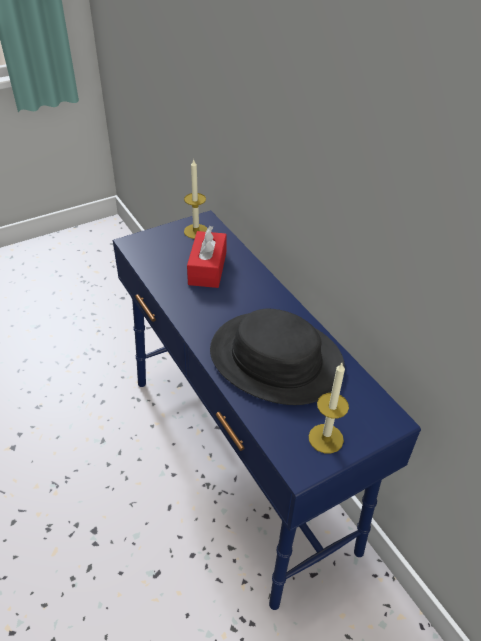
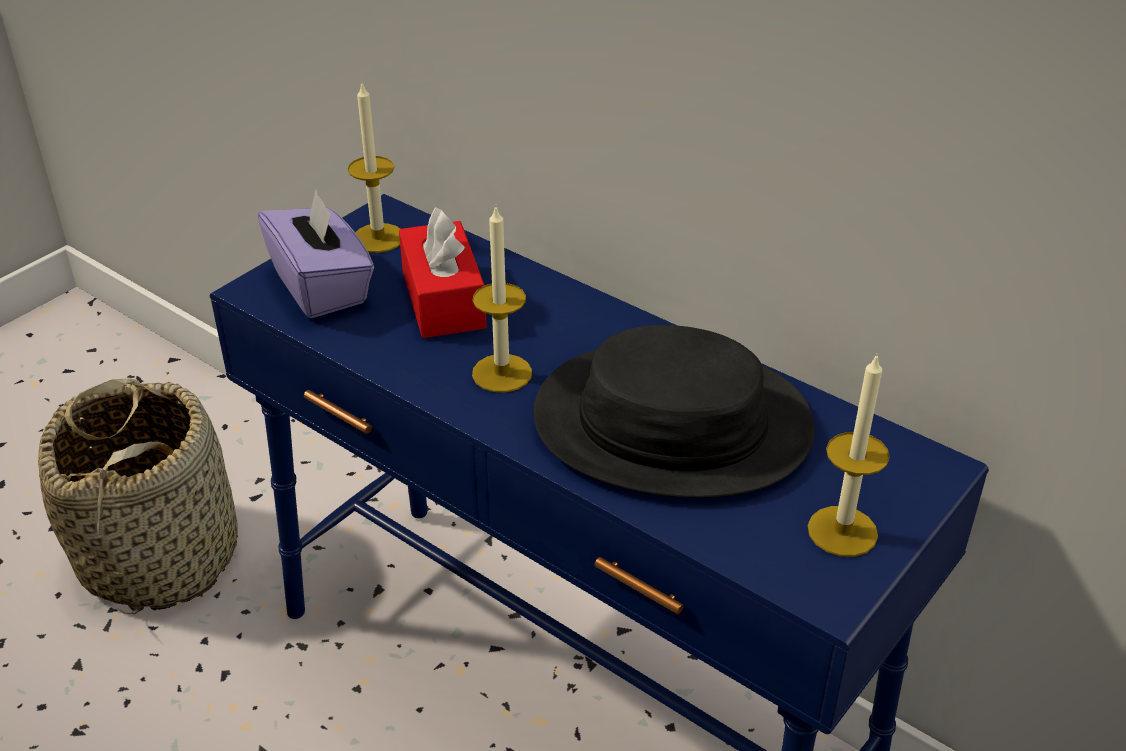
camera: 20 degrees left, 5 degrees down
(100, 341) = (160, 554): none -> basket
(159, 249) = (322, 287): none -> purple tissue box
(213, 311) = (502, 373): none -> candle

